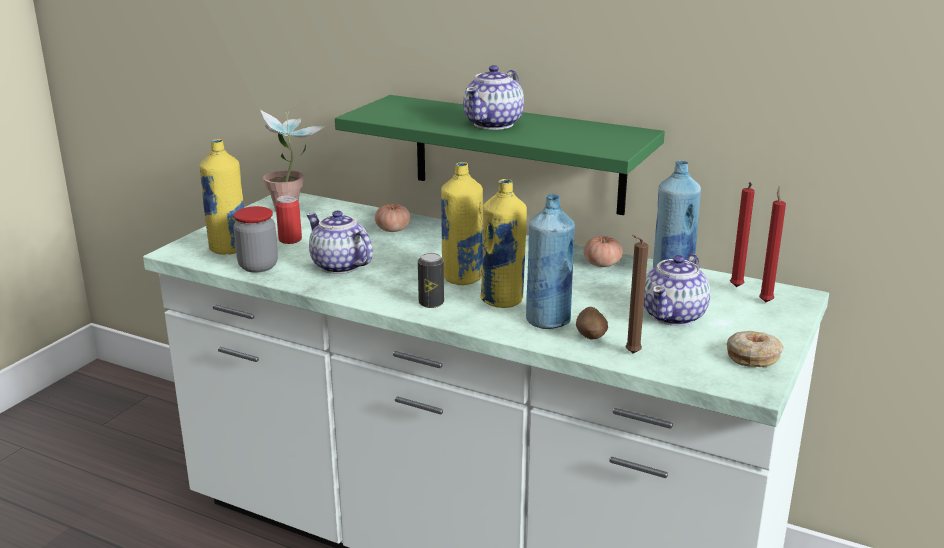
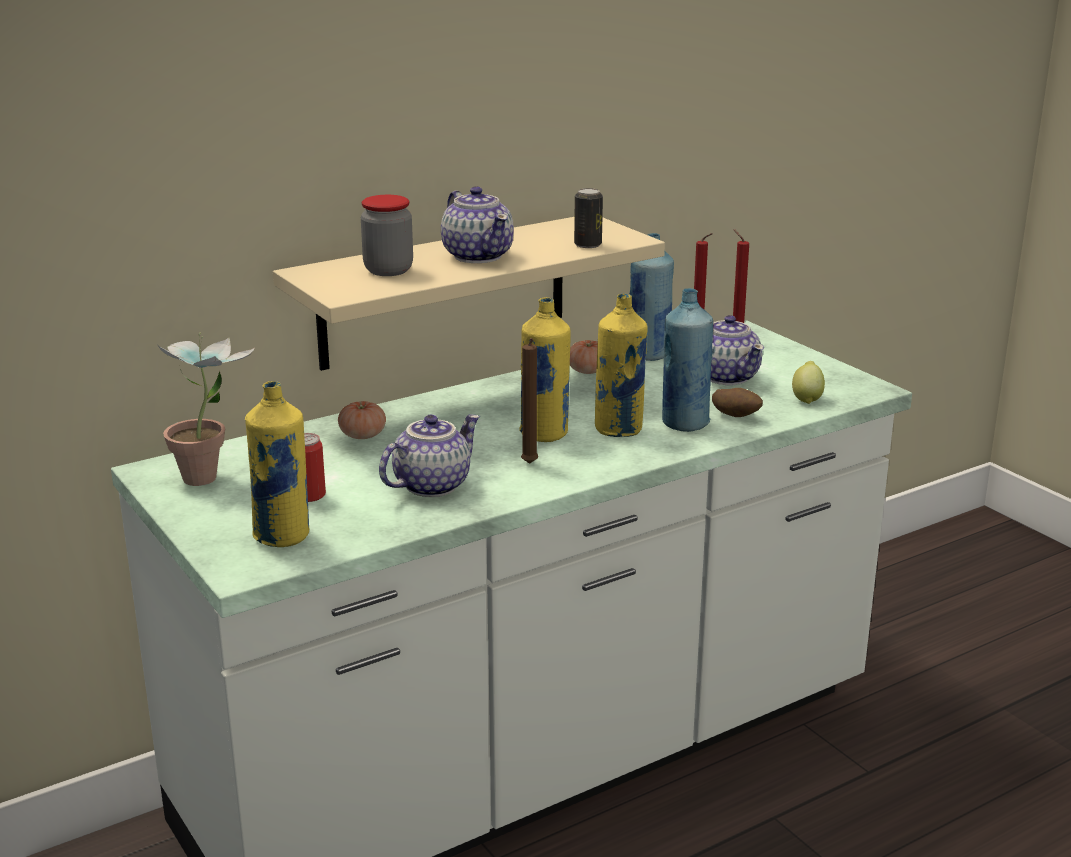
camera: 60 degrees left, 0 degrees up
(258, 266) = (368, 528): jar -> jar (388, 270)
(338, 266) = (431, 485): teapot -> teapot turned 150 degrees clockwise
(431, 303) = (588, 461): can -> can (588, 245)
(517, 154) = (444, 291): green shelf -> beige shelf
(630, 354) = (781, 411): brown candle -> brown candle (529, 465)
(677, 360) = (807, 399): none -> lemon
(753, 357) = (826, 374): donut -> none

